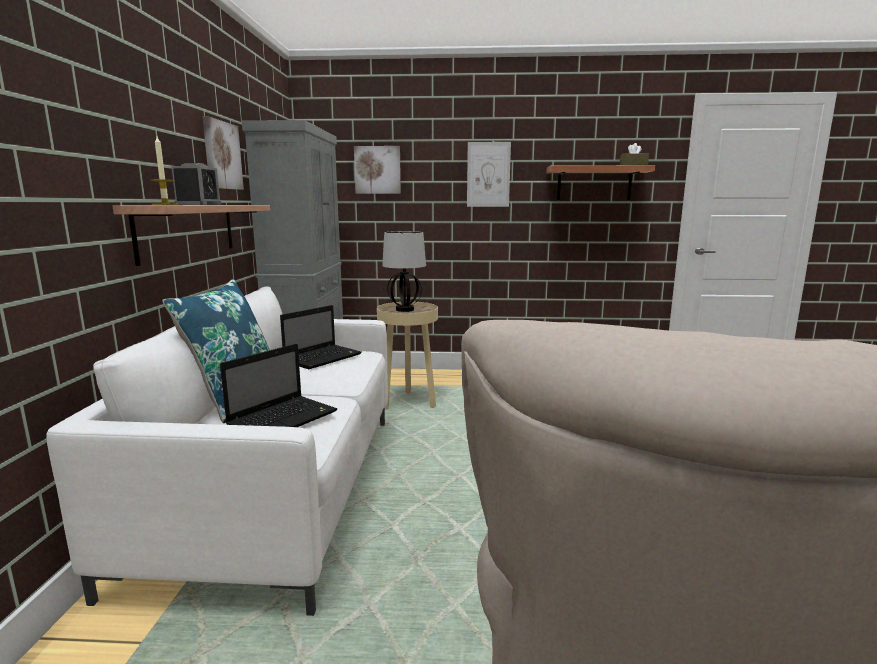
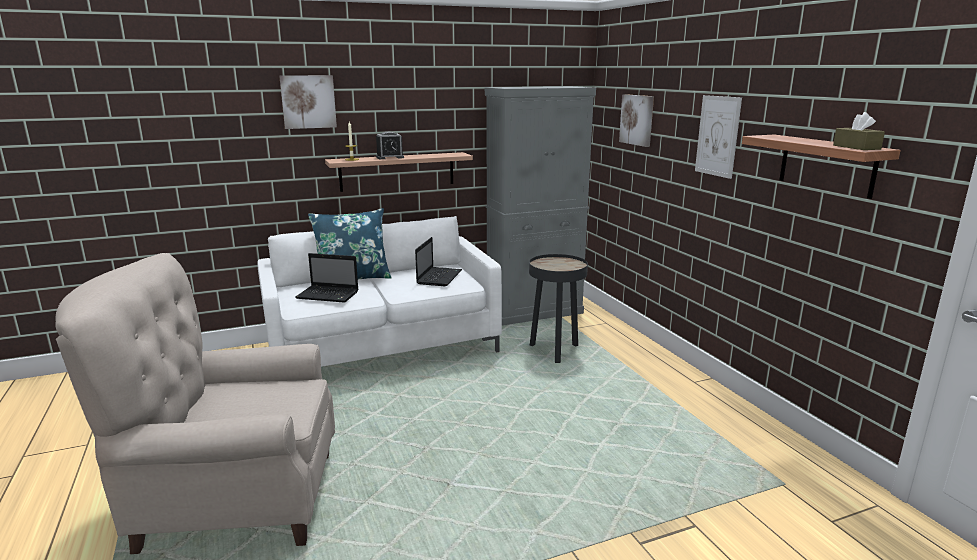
camera: 65 degrees right, 5 degrees up
(221, 155) = (450, 117): picture -> picture (308, 101)
(324, 357) = (439, 277): laptop -> laptop turned 90 degrees counterclockwise
(405, 309) = (558, 264): table lamp -> none
(408, 403) = (555, 351): beige side table -> black side table

